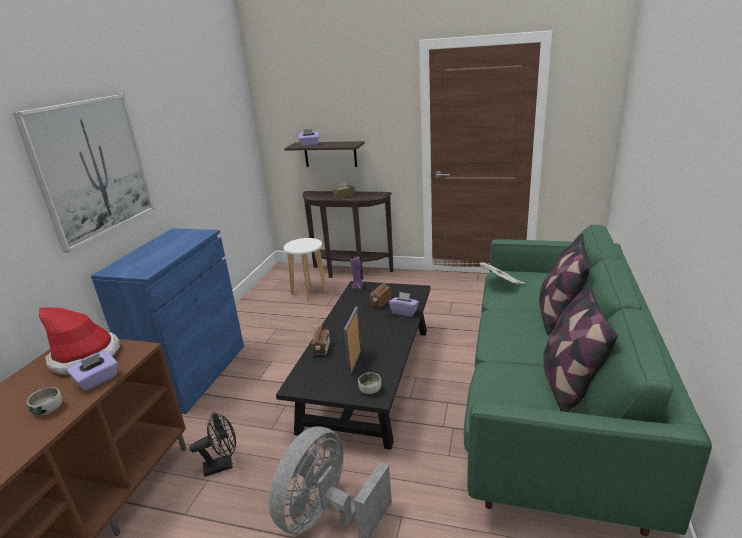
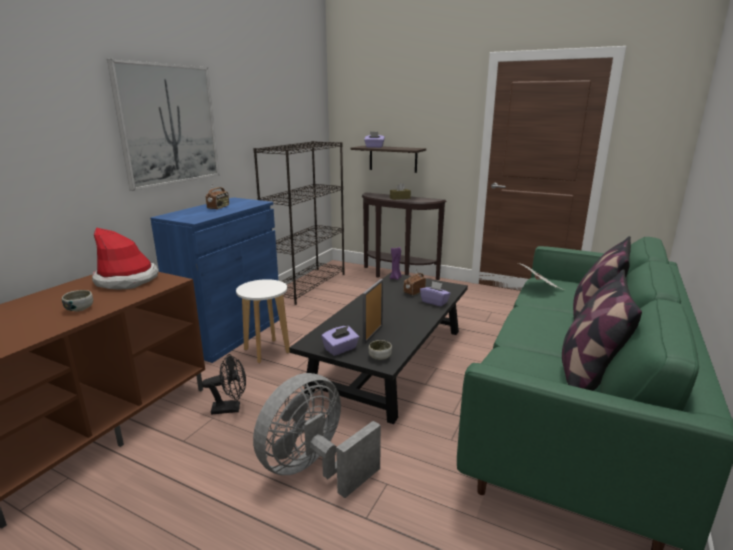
camera: 10 degrees right, 5 degrees down
(98, 380) = (128, 296): purple tissue box -> purple tissue box (340, 349)
(260, 299) = (307, 285): none -> black bookcase
(309, 293) = (353, 286): white stool -> white stool (266, 351)
(322, 349) = (345, 319): radio -> radio (218, 207)

